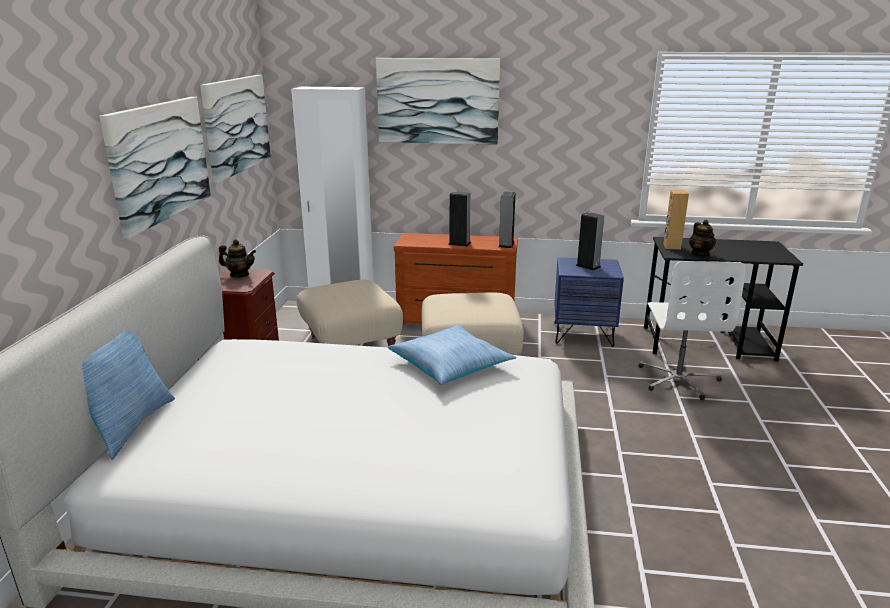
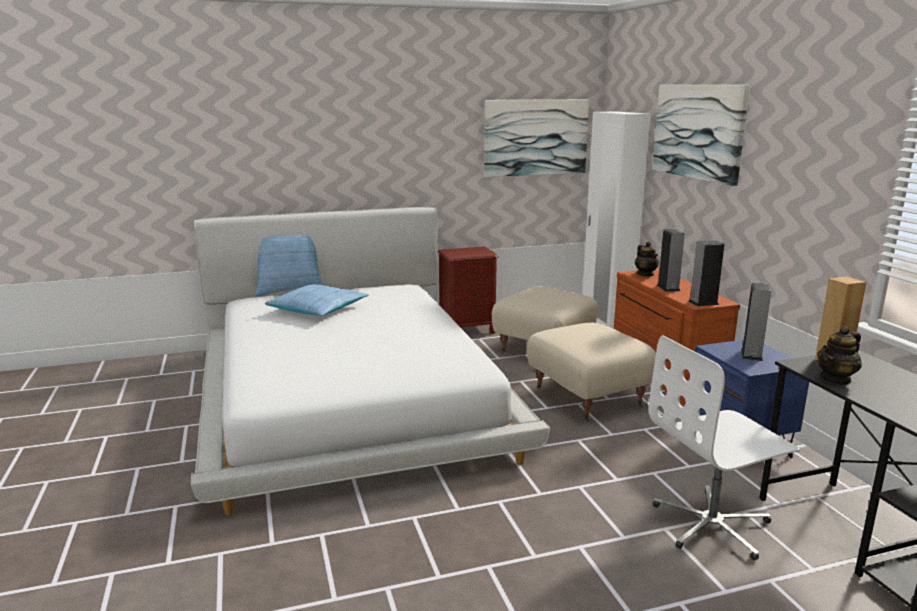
camera: 65 degrees right, 5 degrees down
(159, 161) = (414, 147): picture -> none
(240, 275) = (475, 251): teapot -> teapot (645, 274)
(451, 364) = (437, 342): pillow -> pillow (318, 309)

